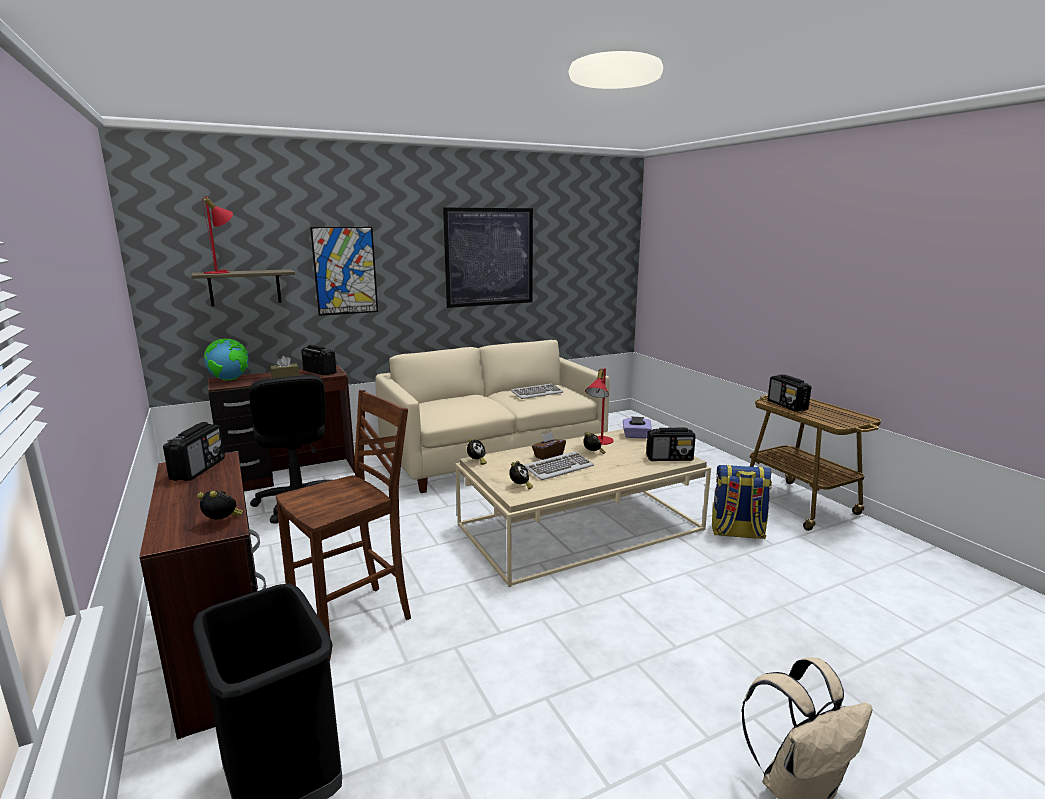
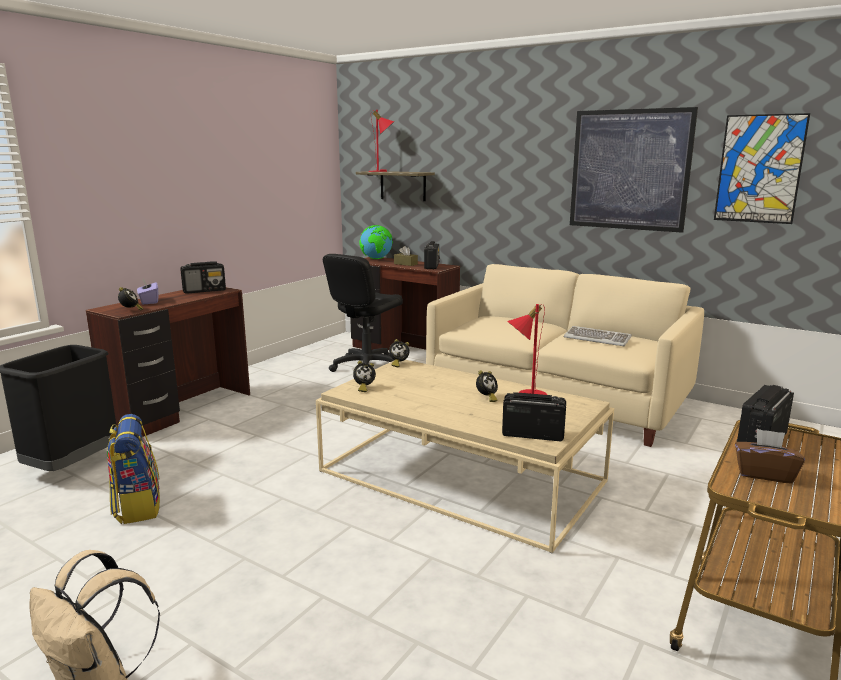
camera: 60 degrees right, 0 degrees up
(345, 271) = (476, 176): picture -> picture (759, 169)
(355, 620) = (234, 432): brown chair -> none
(548, 456) = (450, 383): brown tissue box -> brown tissue box (764, 474)
(558, 468) = (425, 392): keyboard -> none
(636, 436) = (576, 407): purple tissue box -> purple tissue box (149, 301)
(670, 458) = (532, 434): radio -> radio turned 135 degrees clockwise
(737, 533) = (576, 580): backpack -> backpack (137, 506)

